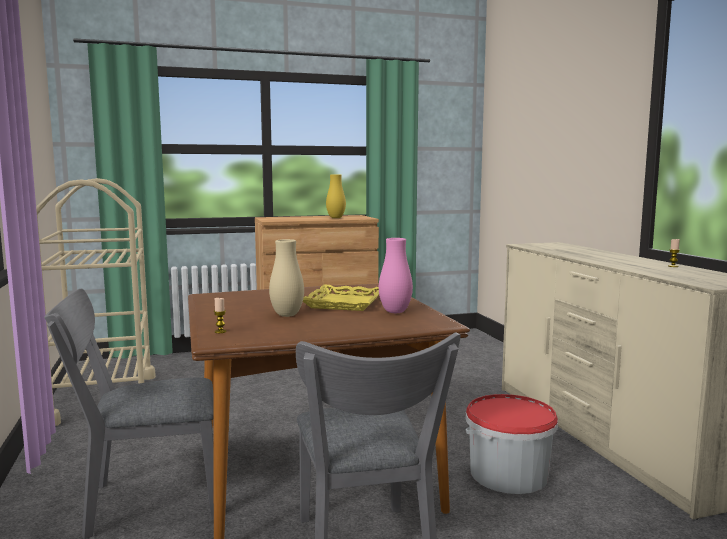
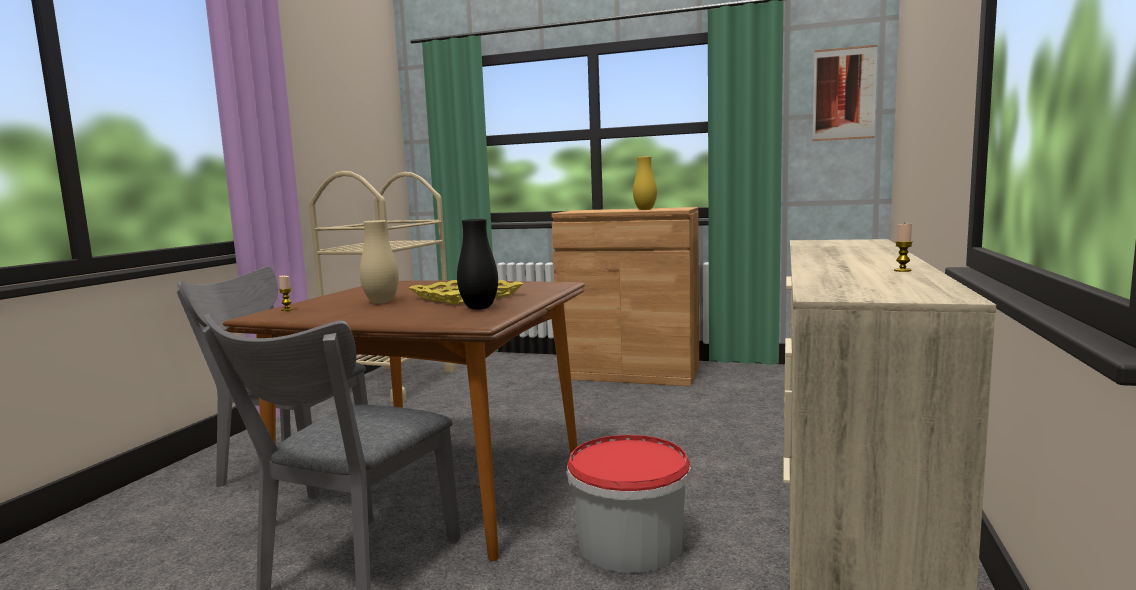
camera: 35 degrees right, 0 degrees up
(395, 312) = (479, 308): pink vase -> black vase
(453, 134) = (844, 94): none -> picture

